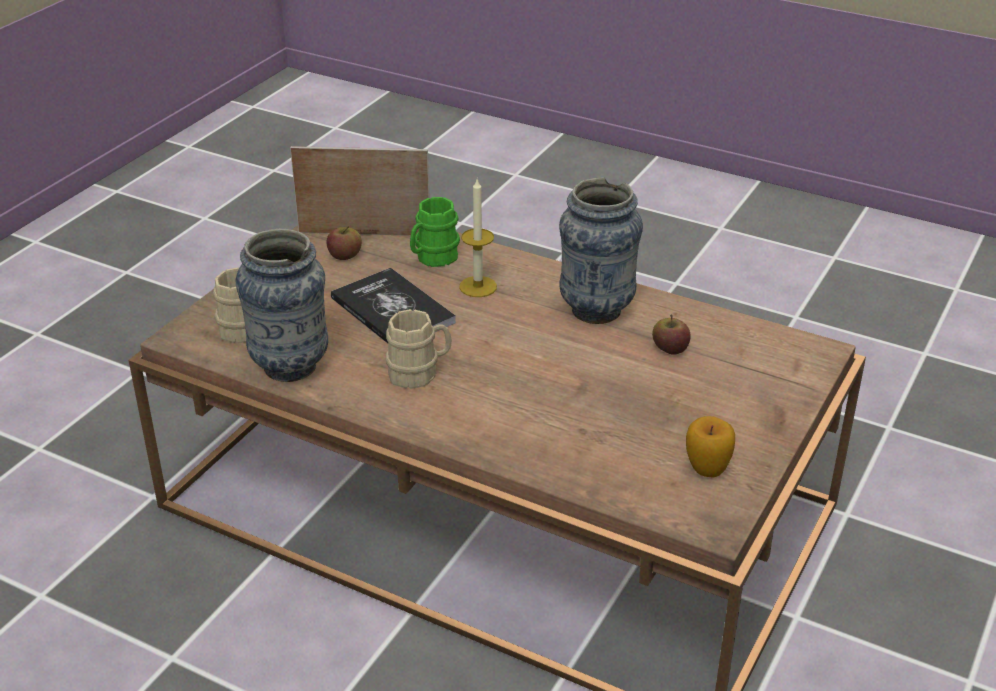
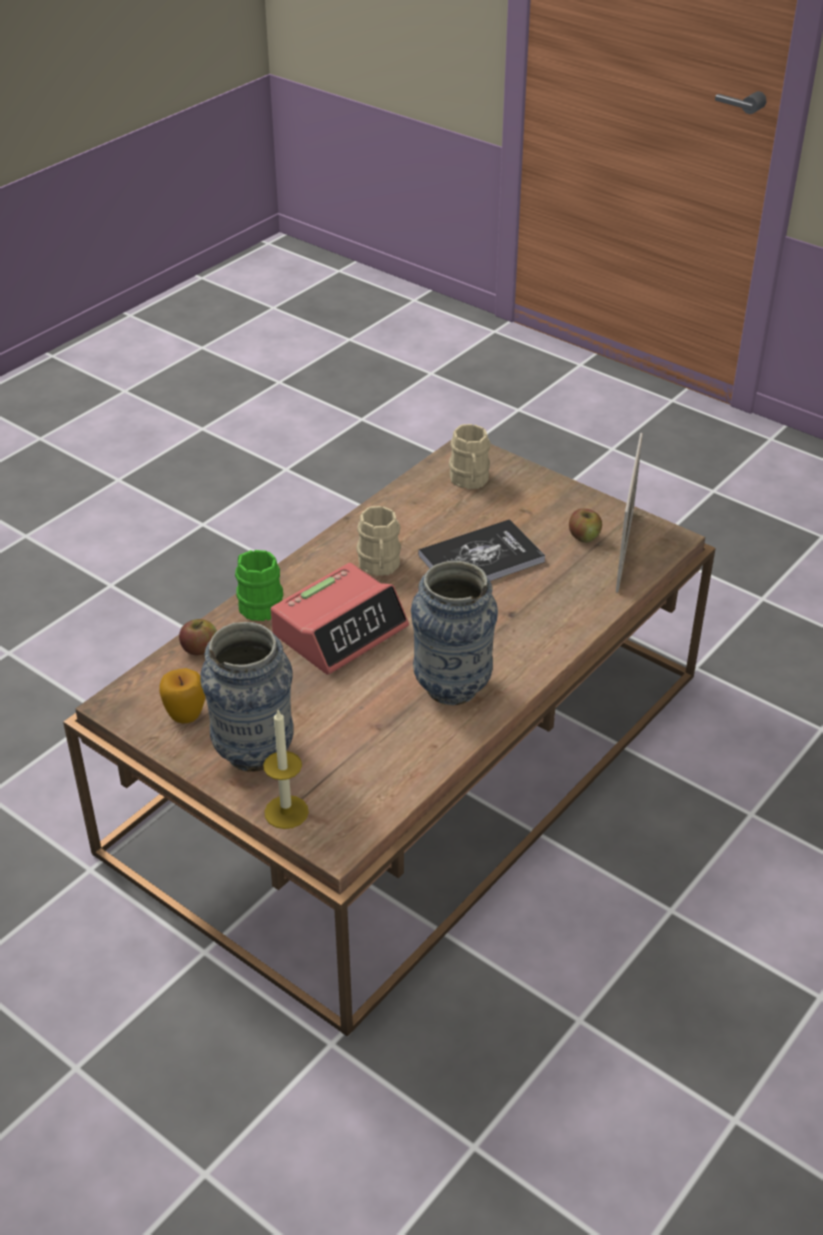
camera: 100 degrees right, 5 degrees up
(290, 367) = (408, 500): vase -> vase (254, 753)
(433, 258) = (571, 590): green mug -> green mug (257, 603)
(478, 286) = (512, 614): candle -> candle (286, 812)
(535, 385) = (340, 630): none -> alarm clock
(669, 349) = (371, 728): apple -> apple (199, 648)

